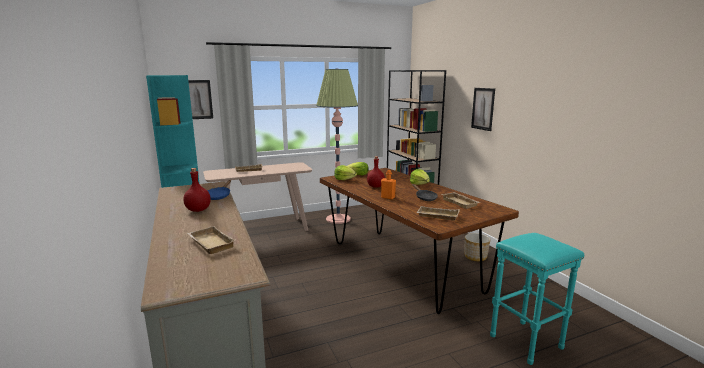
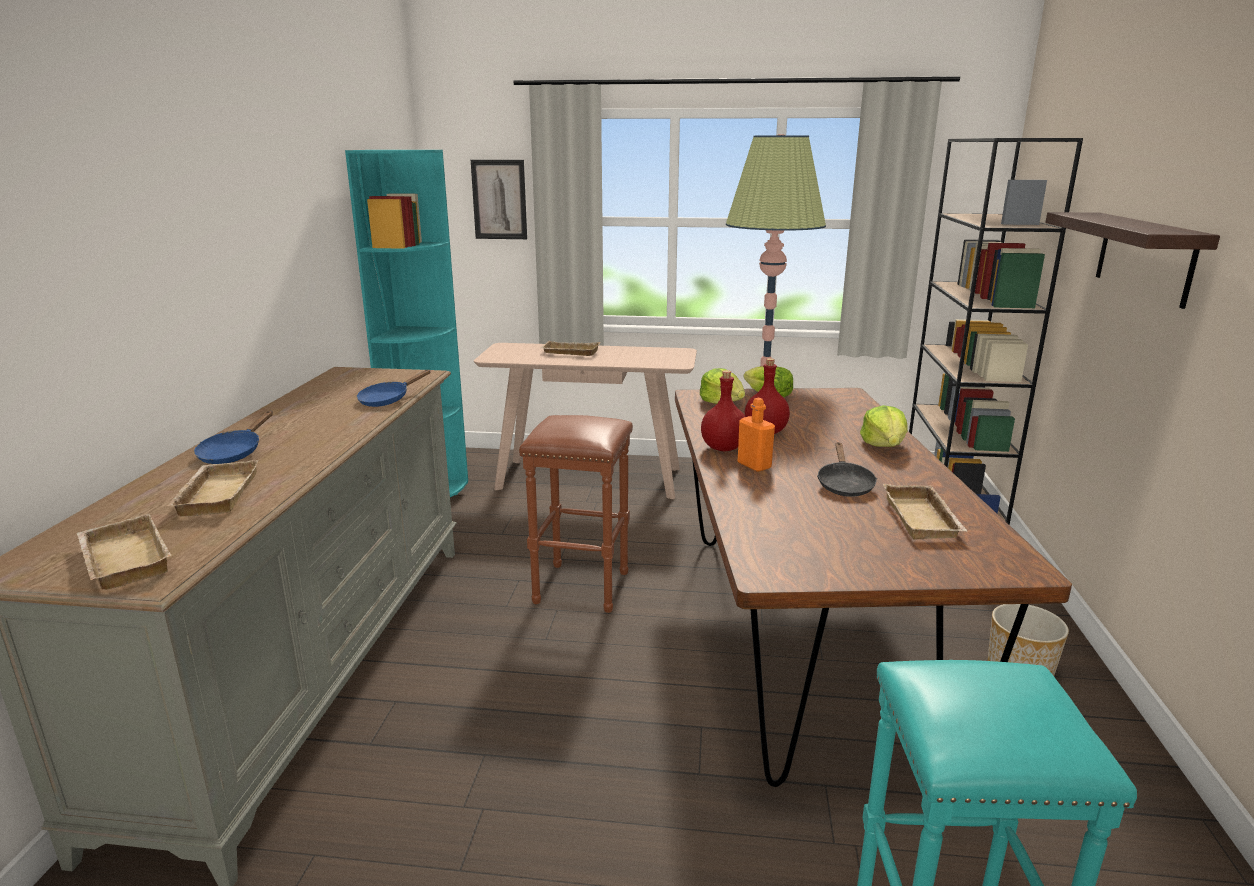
camera: 30 degrees right, 5 degrees up
(183, 228) = (234, 453): none -> blue frying pan
(198, 210) = (312, 421): red bottle -> red bottle (723, 448)
(302, 271) = (580, 586): none -> brown stool
(437, 216) = (803, 542): beige tray -> beige tray (121, 560)
(483, 109) = (1144, 257): picture -> shelf

